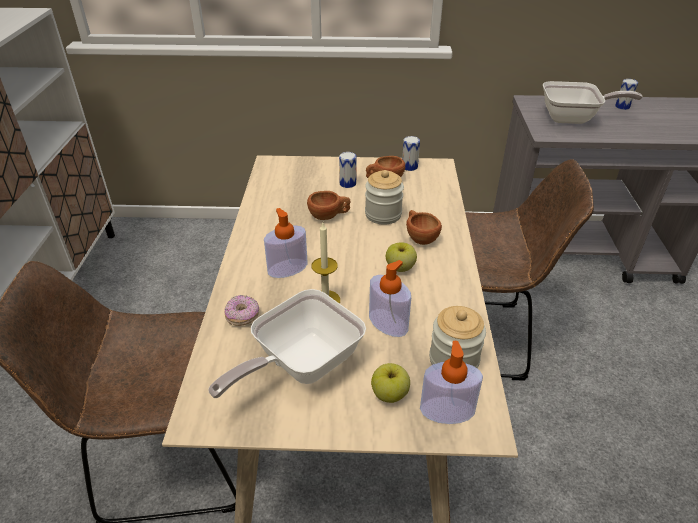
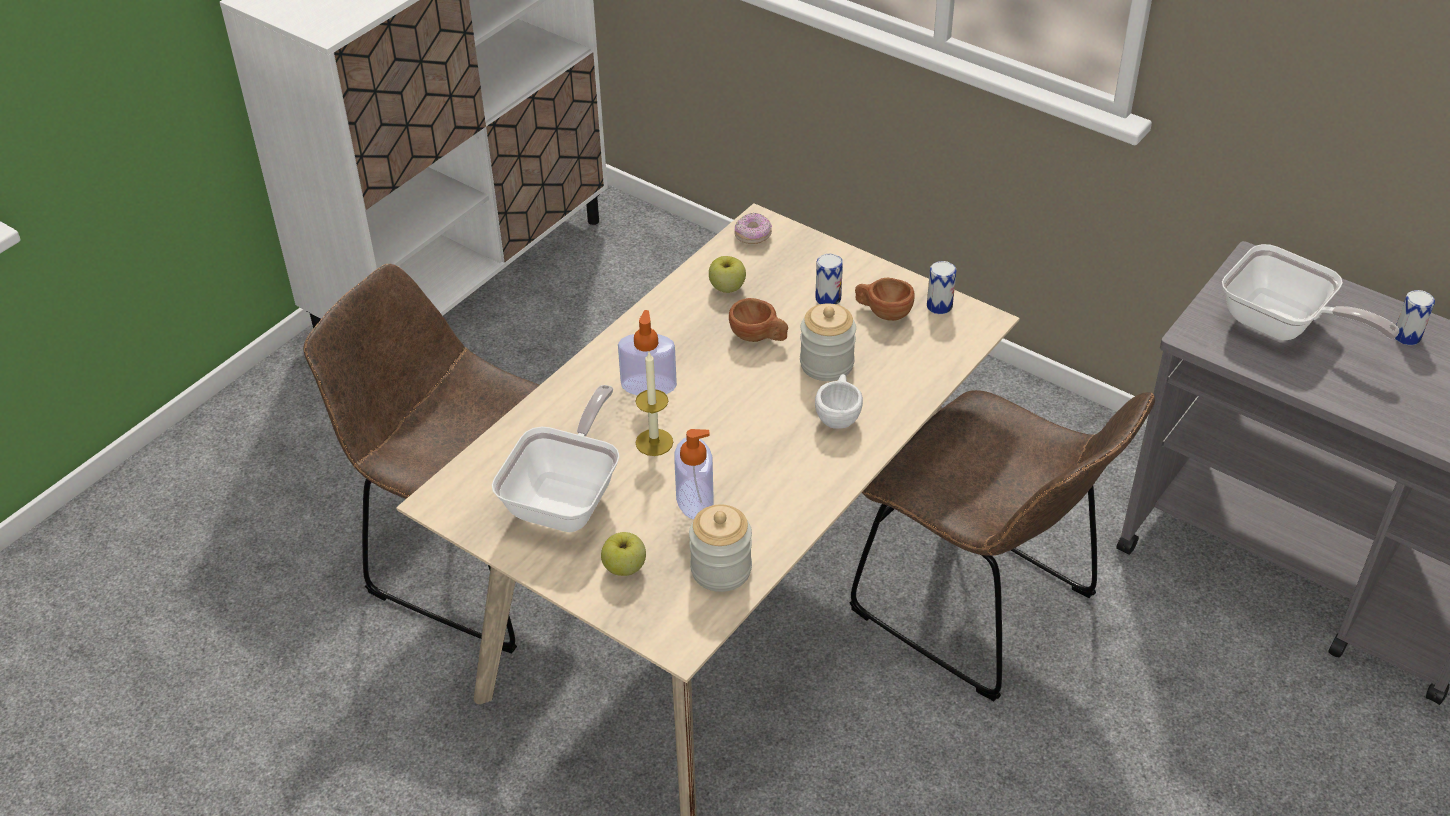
camera: 35 degrees right, 5 degrees up
(243, 316) = (556, 420): donut -> donut (753, 236)
(300, 365) = (567, 498): frying pan -> frying pan turned 120 degrees clockwise
(400, 268) = (773, 443): apple -> apple (727, 287)
(419, 237) = (838, 415): brown cup -> white cup
(447, 410) = (663, 610): soap dispenser -> none

